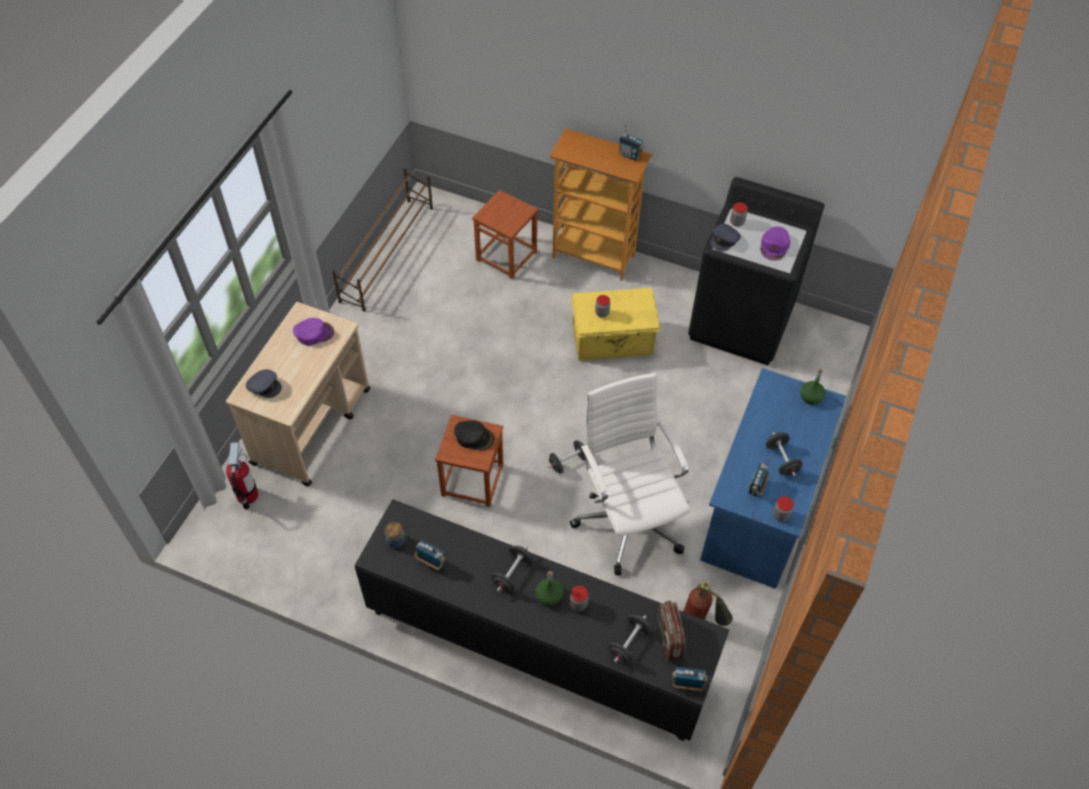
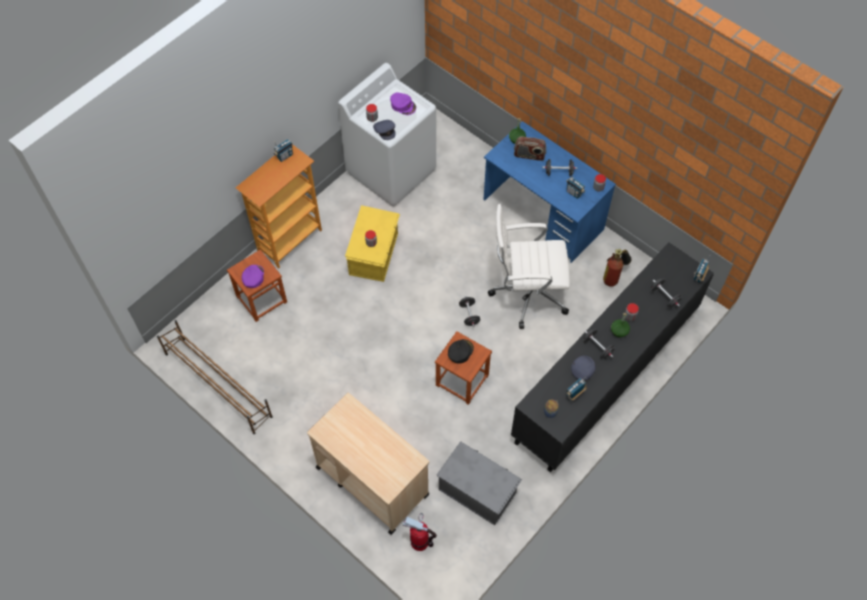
camera: 70 degrees left, 5 degrees up
(264, 386) = (384, 472): grey cap -> grey cap (583, 370)
(314, 333) = (345, 426): purple cap -> purple cap (253, 277)
(329, 537) = (477, 490): none -> grey storage box
(669, 637) = (665, 274): radio -> radio (529, 155)
(742, 322) = (391, 171): black washing machine -> white washing machine

